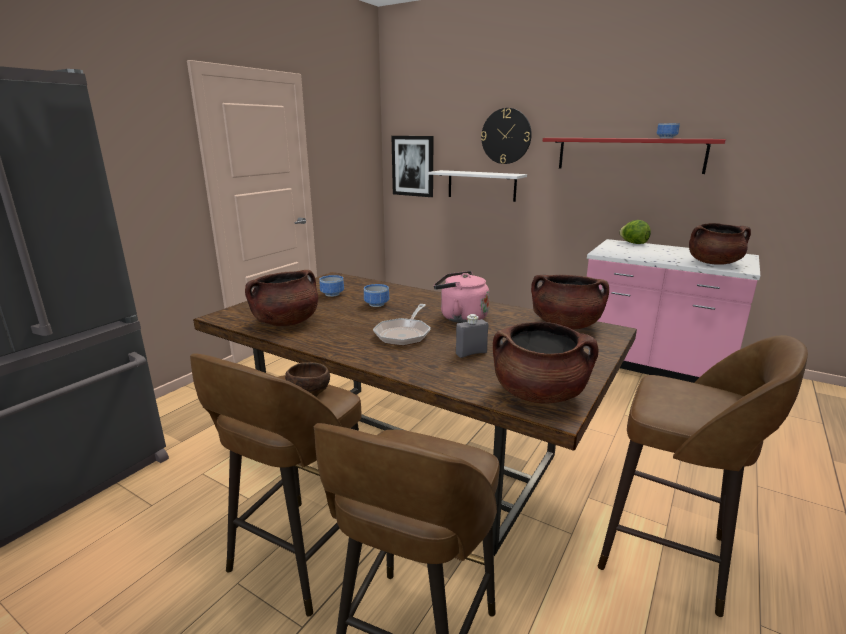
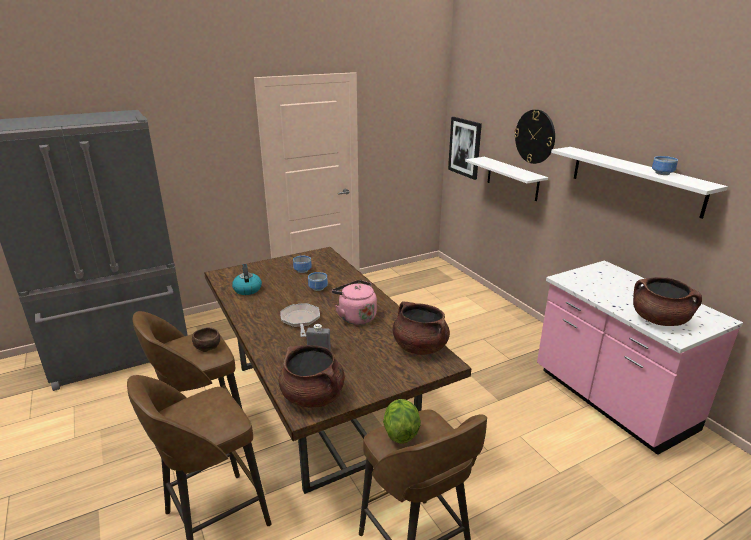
camera: 30 degrees right, 5 degrees up
(286, 322) = (247, 289): brown cooking pot -> kettle
(404, 334) = (300, 321): frying pan -> frying pan turned 120 degrees clockwise
(629, 154) = (634, 180): red shelf -> white shelf
(633, 243) = (621, 272): lettuce -> lettuce (400, 432)

